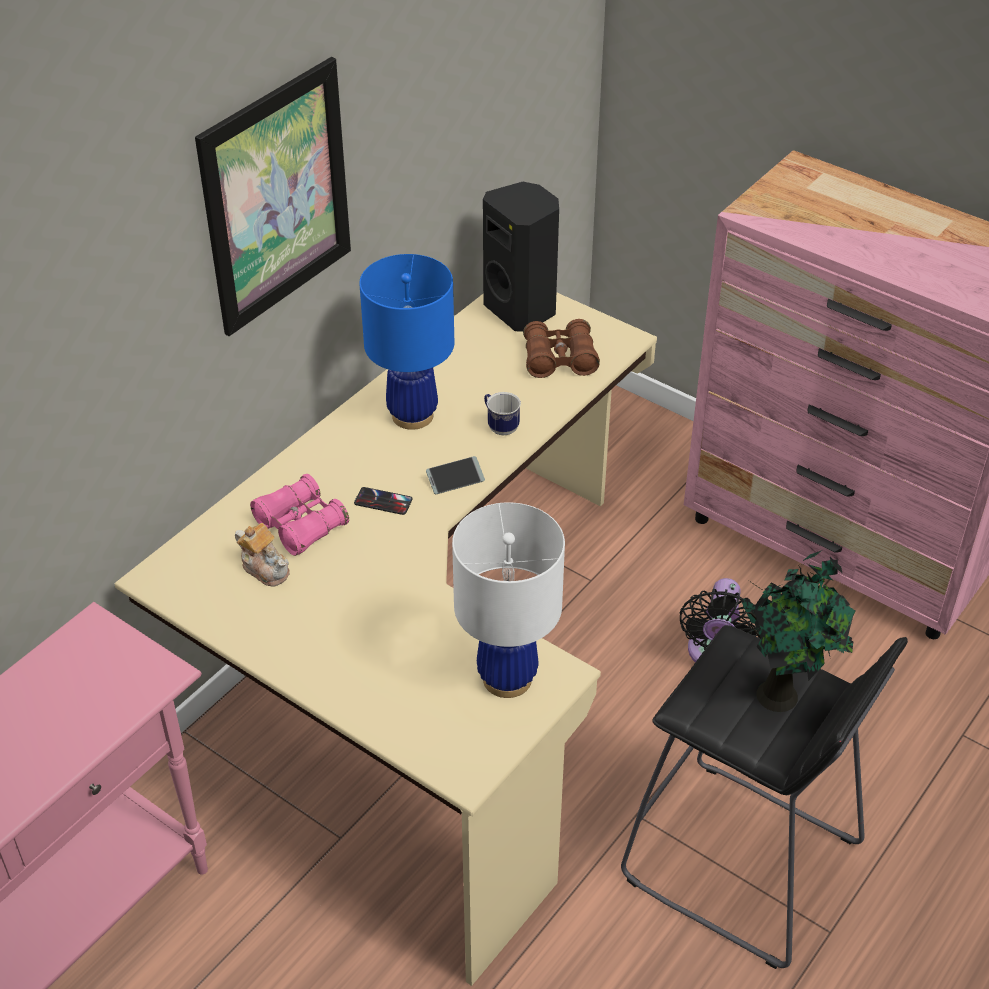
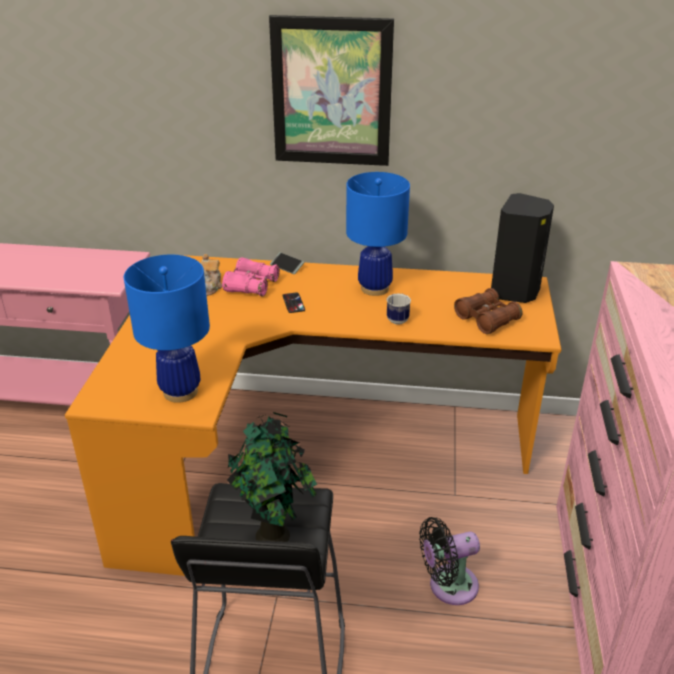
camera: 60 degrees right, 10 degrees down
(426, 683) = (311, 457): beige desk -> orange desk
(455, 480) = (335, 319): phone -> phone (287, 266)
(506, 678) = (180, 391): white table lamp -> blue table lamp

